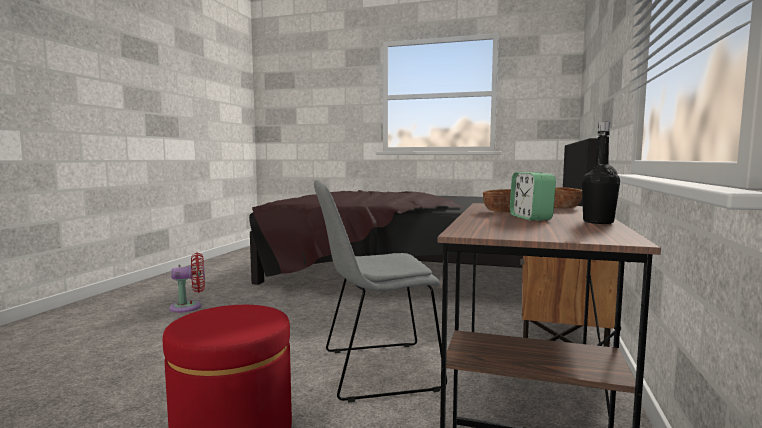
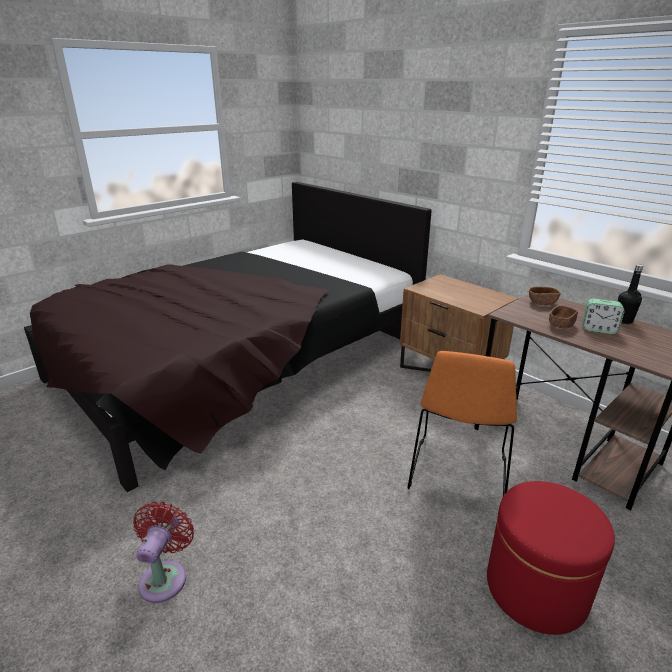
camera: 60 degrees left, 20 degrees up
(375, 370) = (458, 475): grey chair -> orange chair

